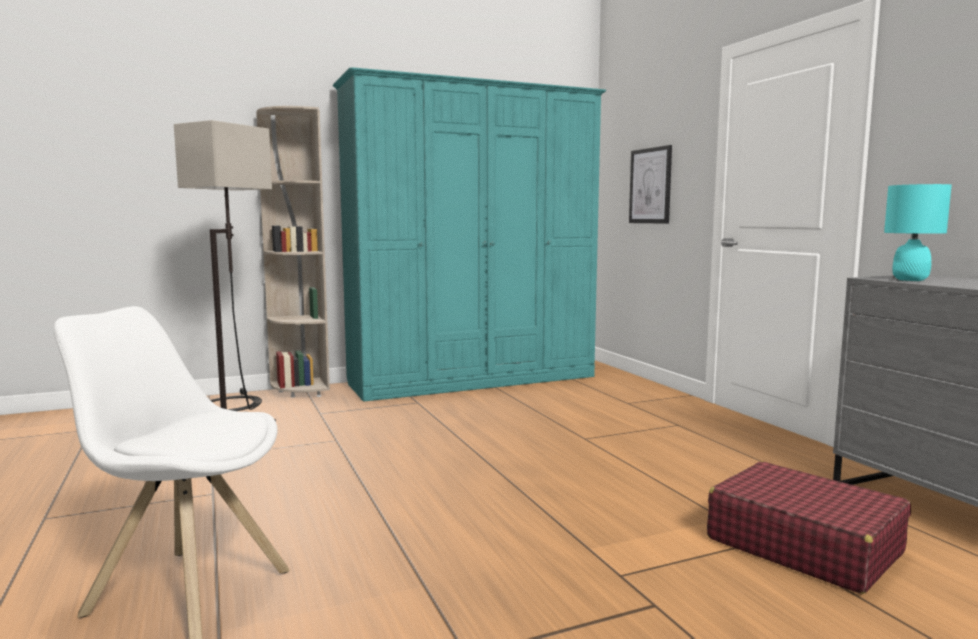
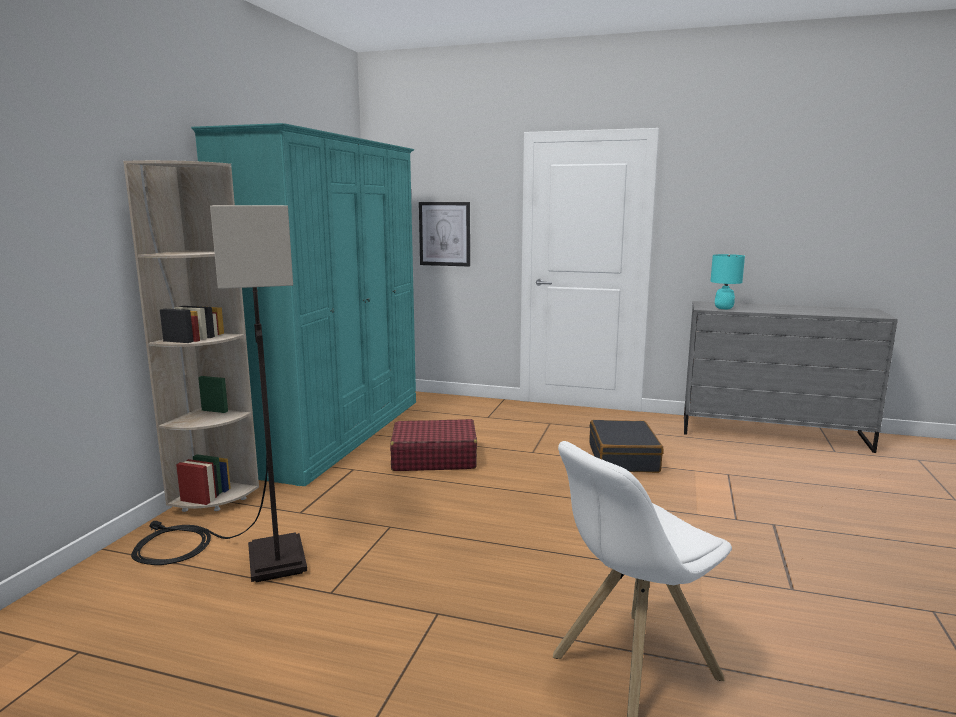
camera: 50 degrees left, 5 degrees up
(667, 476) = (623, 458): none -> black suitcase
(803, 545) = (741, 469): red suitcase -> red suitcase (434, 458)

